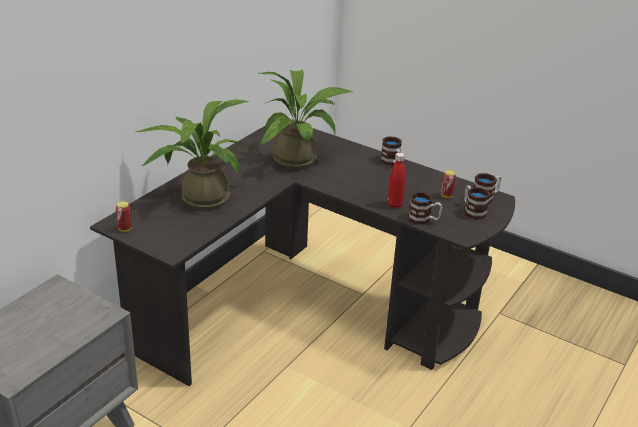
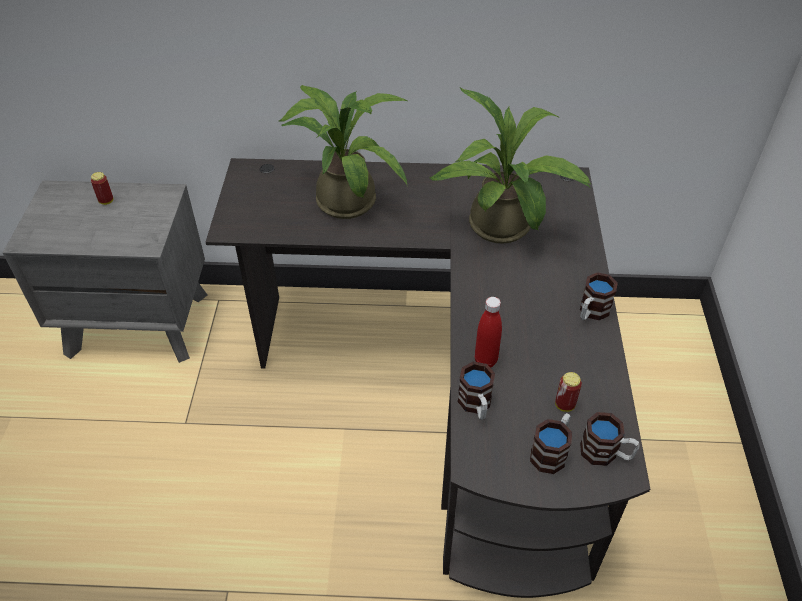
camera: 60 degrees right, 15 degrees up
(125, 229) = (243, 180): can -> can (106, 201)

